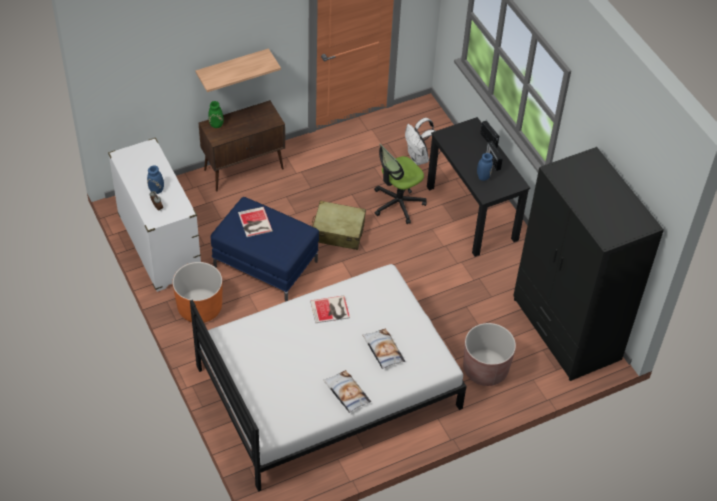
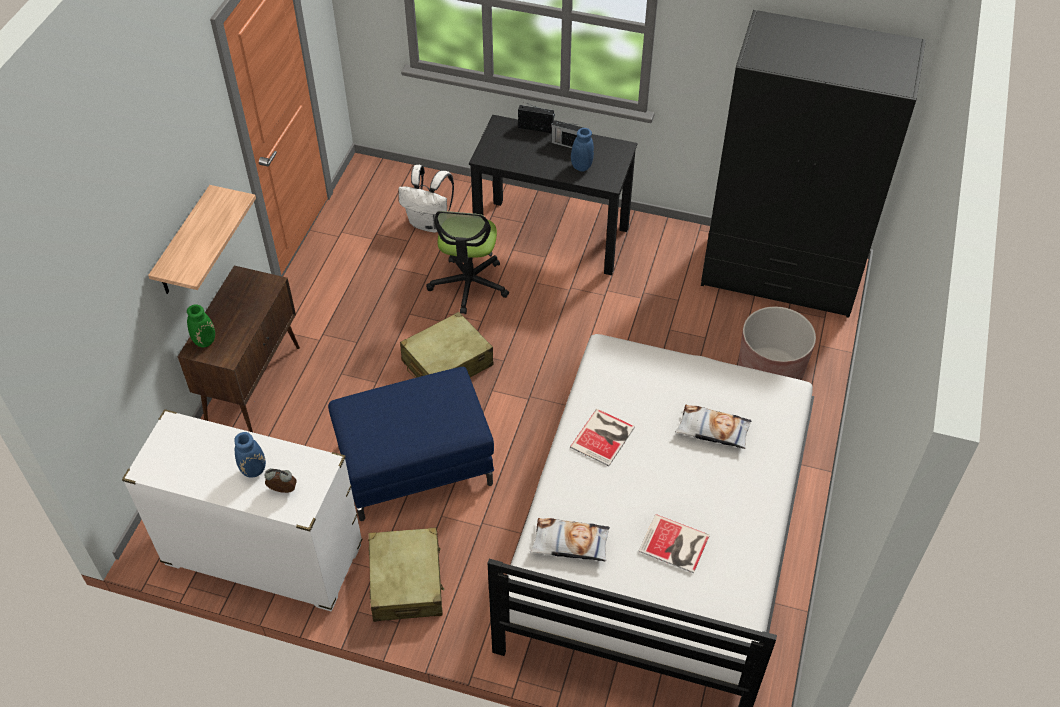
camera: 45 degrees left, 0 degrees up
(199, 308) = (406, 582): orange planter -> beige suitcase
(254, 223) = (388, 418): book -> book (675, 545)
(346, 393) = (744, 511): pillow -> pillow (570, 543)

